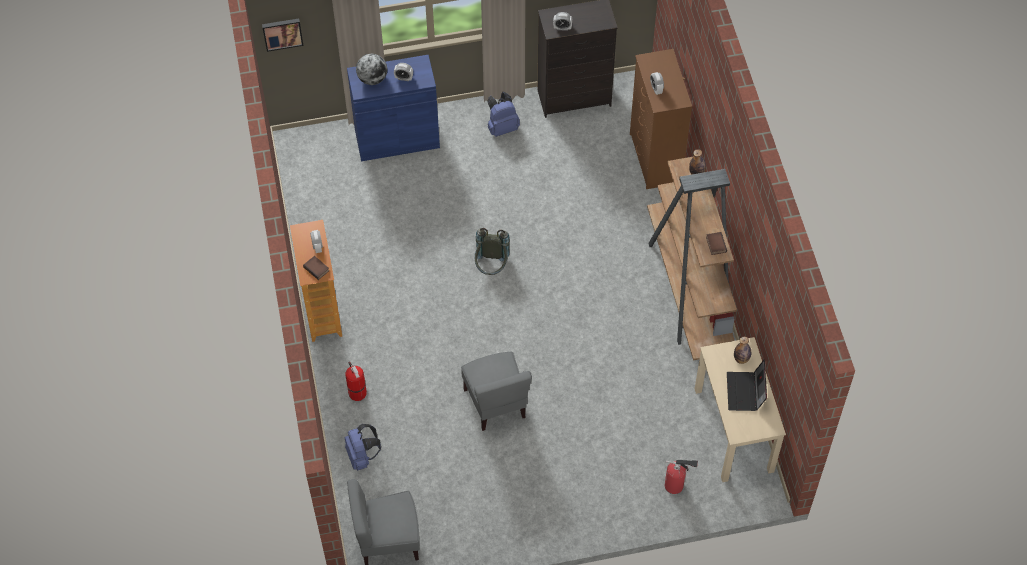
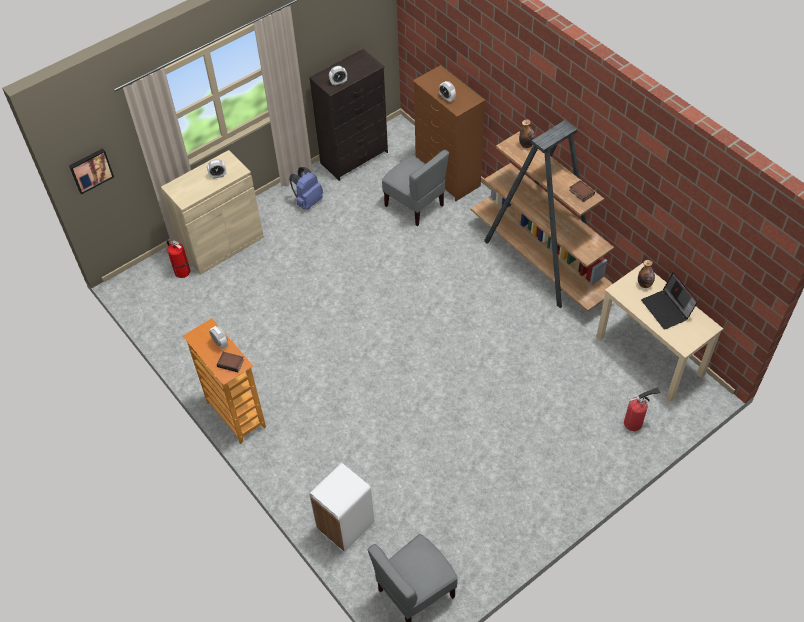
camera: 25 degrees left, 5 degrees down
(357, 392) = (307, 470): fire extinguisher -> fire extinguisher (181, 271)
(362, 456) = (346, 526): blue backpack -> white trash can
(372, 79) = (189, 186): globe -> none
(397, 139) = (222, 244): blue cabinet -> beige cabinet
(491, 267) = (365, 313): grey backpack -> none
(496, 403) = (438, 423): grey chair -> grey chair (415, 205)

